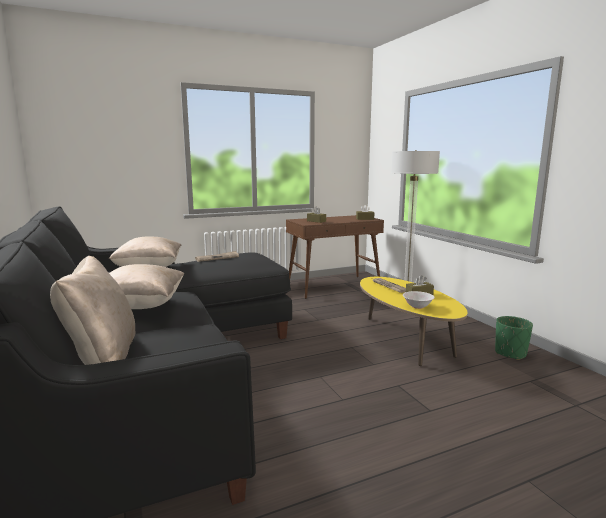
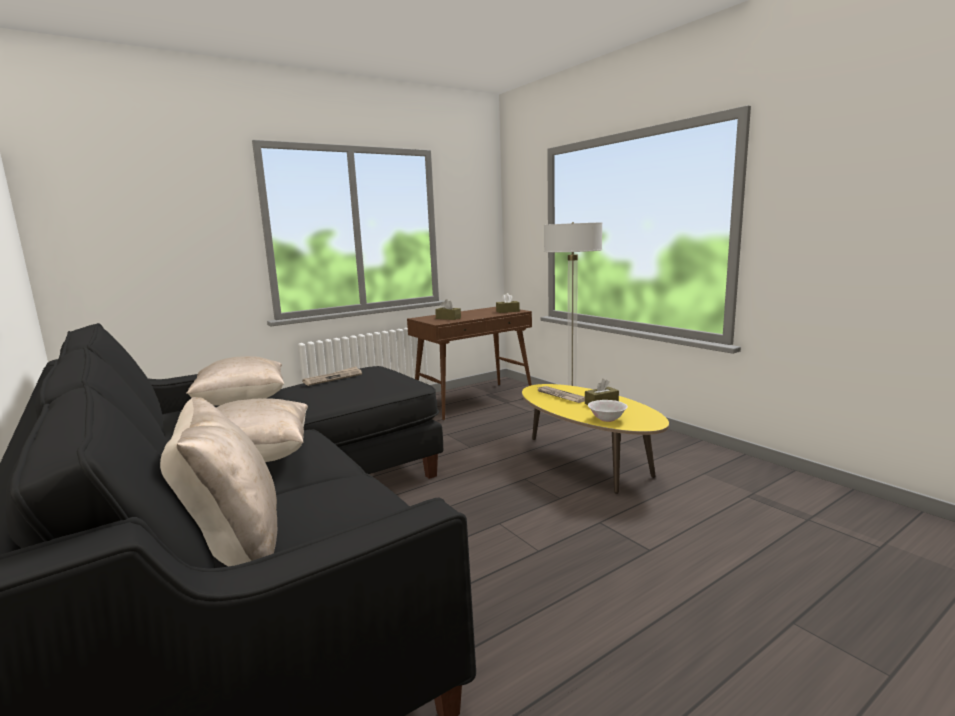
camera: 10 degrees left, 0 degrees up
(510, 353) = (713, 464): green planter -> none

